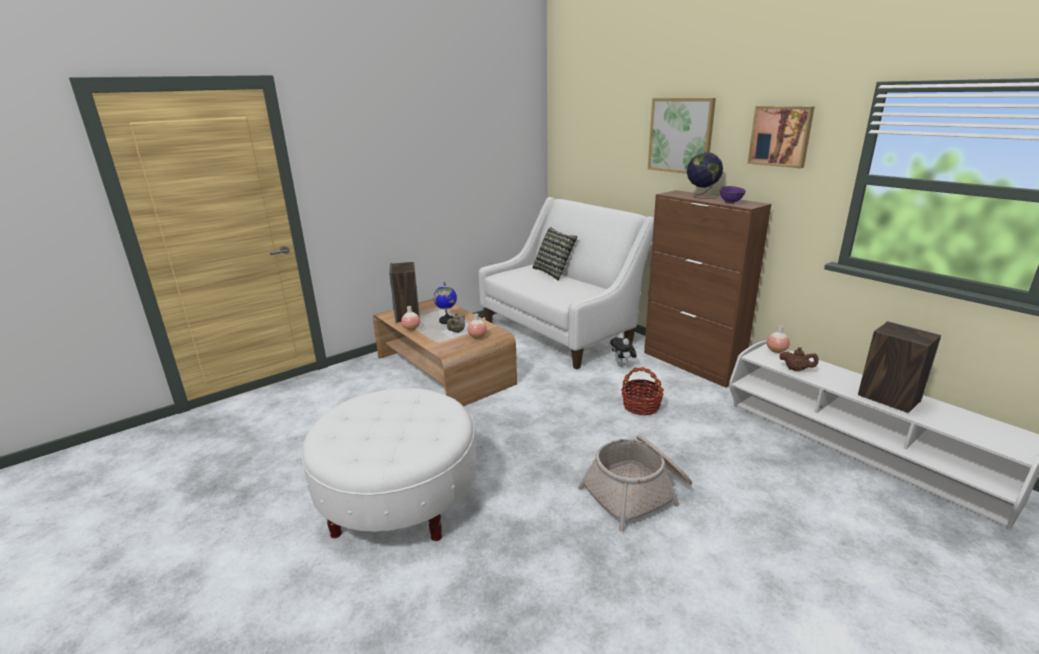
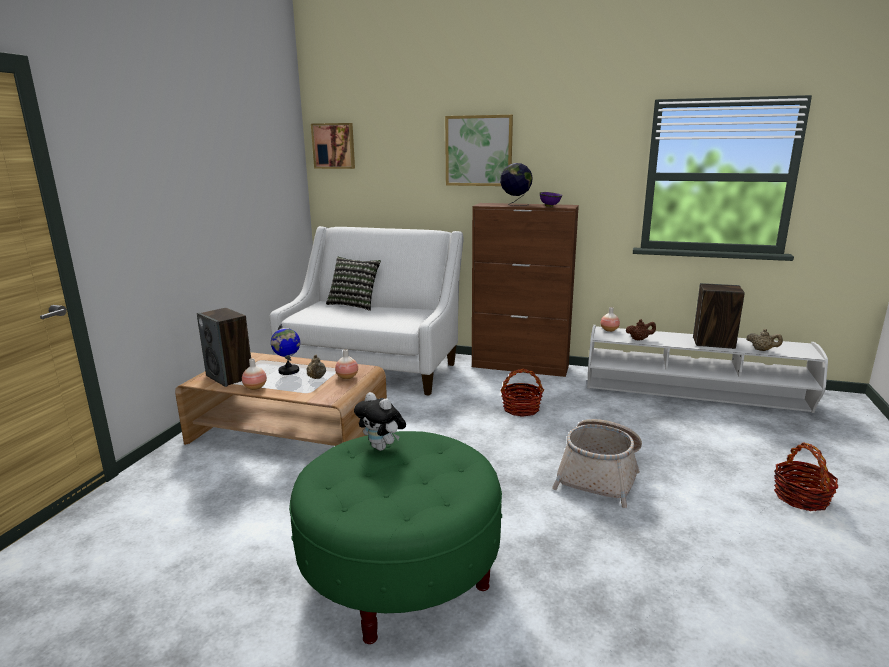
camera: 35 degrees left, 5 degrees down
(399, 500) = (399, 572): white ottoman -> green ottoman
(622, 365) = (466, 381): plush toy -> plush toy (382, 447)
(781, 136) = (579, 146): picture -> picture (334, 146)
(834, 611) = (801, 498): none -> basket
(947, 425) = (762, 350): none -> beige teapot

